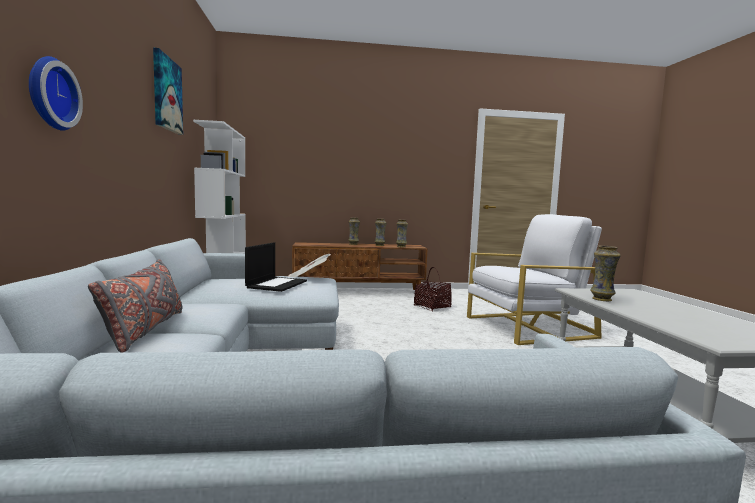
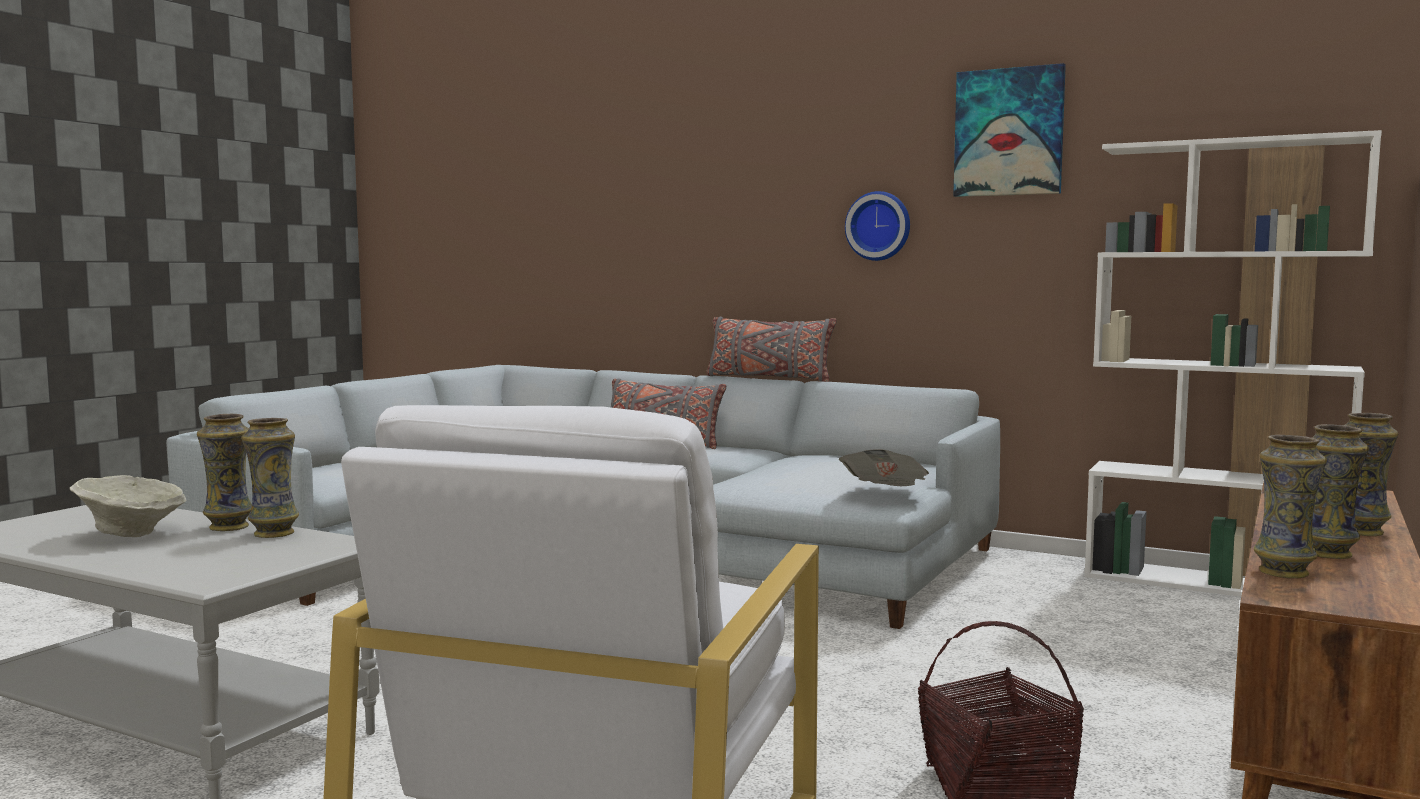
camera: 125 degrees right, 0 degrees up
(49, 94) = (727, 218): wall clock -> wall clock (879, 226)
(123, 254) = (768, 378): none -> grey pillow
(277, 284) = (815, 472): laptop -> none
(624, 307) = (228, 527): none -> vase
(679, 315) = (131, 534): none -> beige bowl

